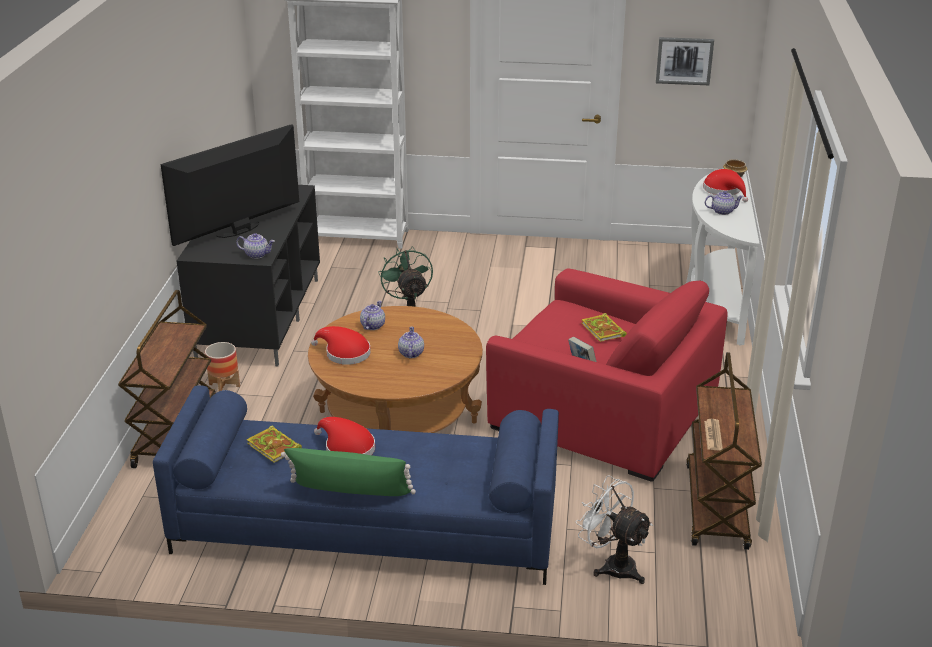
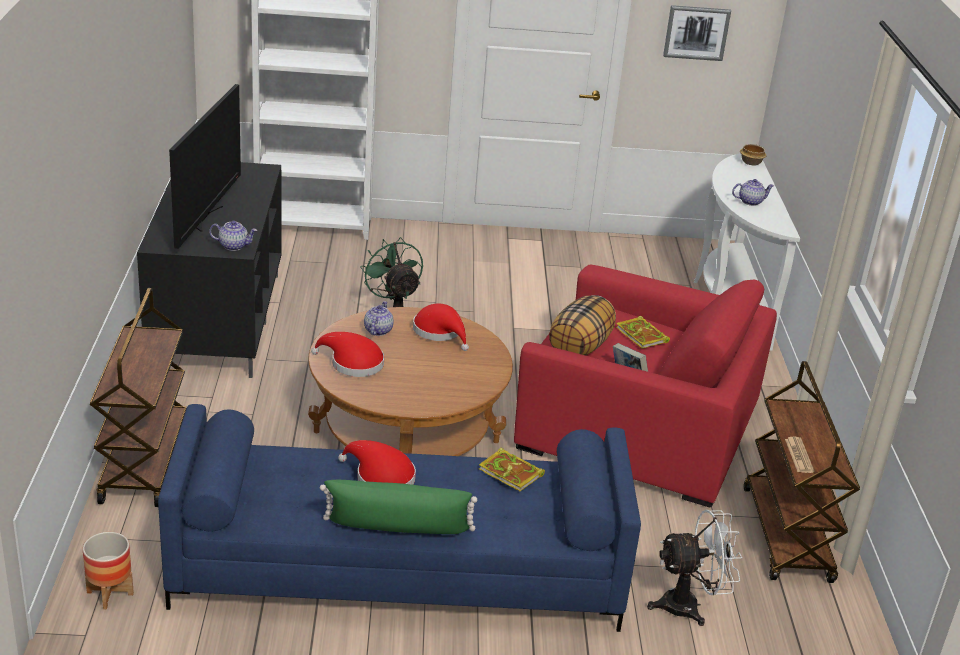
camera: 10 degrees left, 0 degrees up
(224, 385) = (192, 401): planter -> planter (110, 593)
(240, 231) = (206, 217): television -> television turned 150 degrees clockwise
(275, 447) = (294, 477): book -> book (512, 473)
(410, 353) = (430, 363): teapot -> none
(545, 340) = (580, 347): none -> pillow
(612, 565) = (689, 605): white fan -> white fan turned 135 degrees clockwise
(724, 190) = (745, 178): red hat -> red hat (440, 332)

